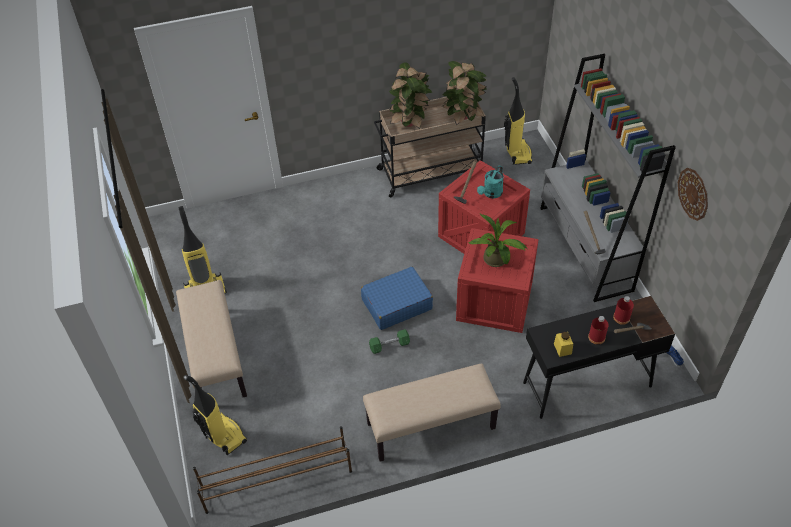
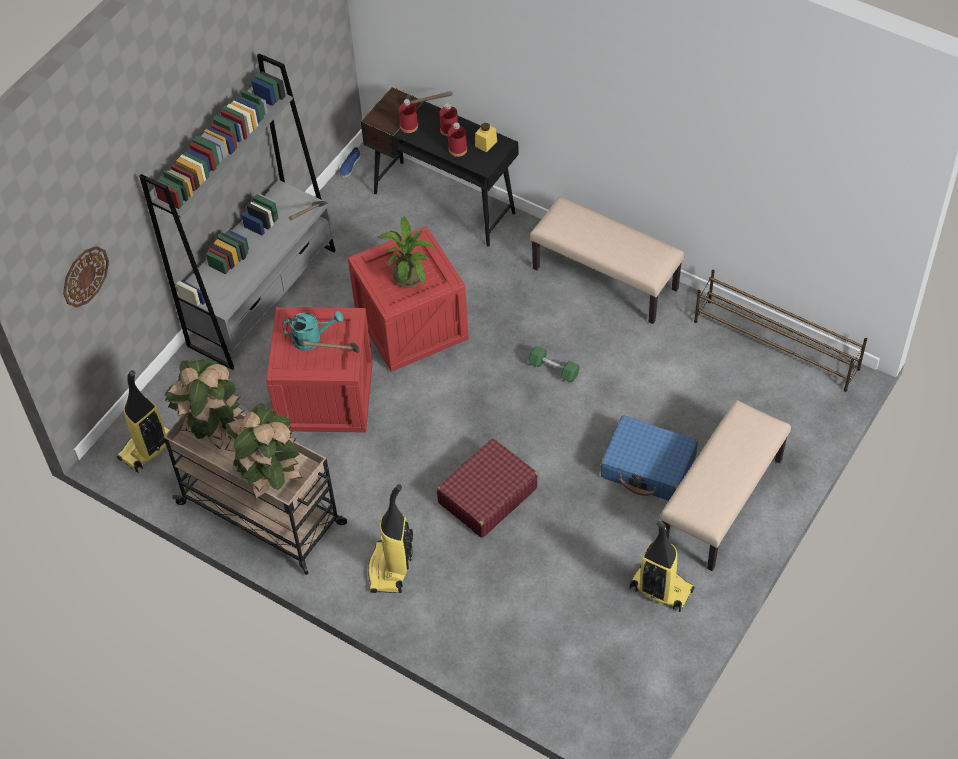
camera: 130 degrees left, 5 degrees up
(223, 435) = (786, 420): vacuum cleaner -> vacuum cleaner (390, 569)
(342, 259) = (487, 495): none -> red suitcase
(396, 304) = (497, 401): blue suitcase -> blue suitcase (648, 467)
(571, 329) = (458, 149): none -> red bottle
(693, 194) = (286, 47): wall clock -> wall clock (85, 276)

